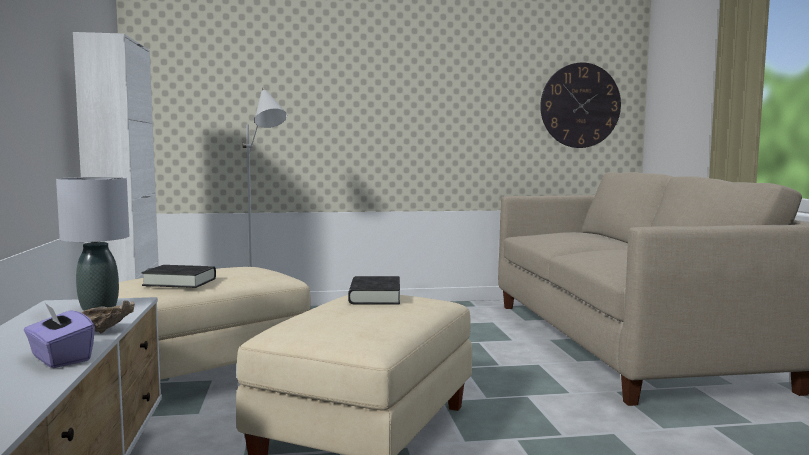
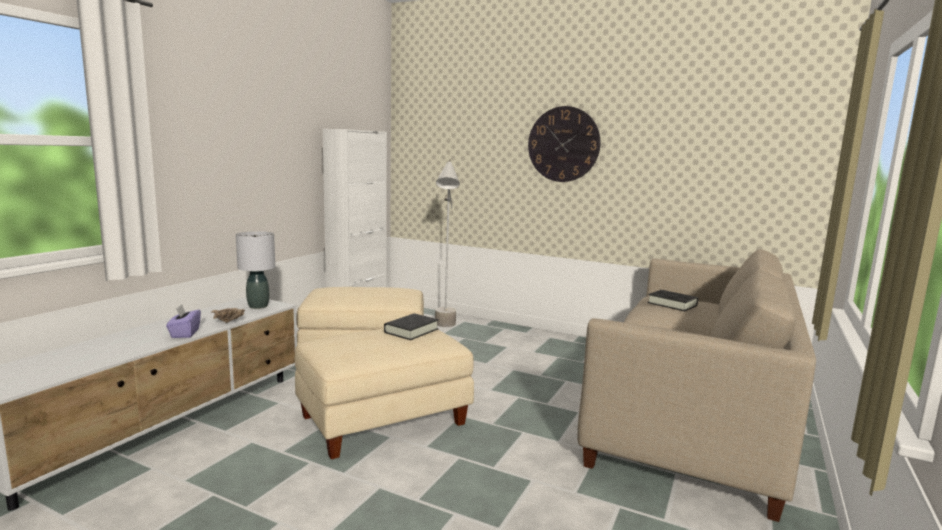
camera: 35 degrees right, 5 degrees up
(180, 282) = (341, 295): black book -> black book (672, 304)
(580, 105) = (755, 177): wall clock -> wall clock (563, 144)

